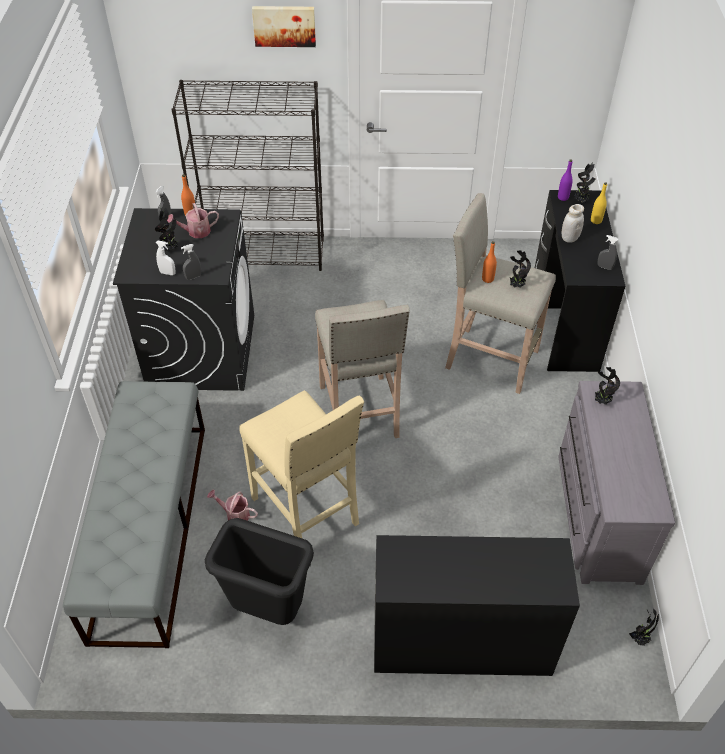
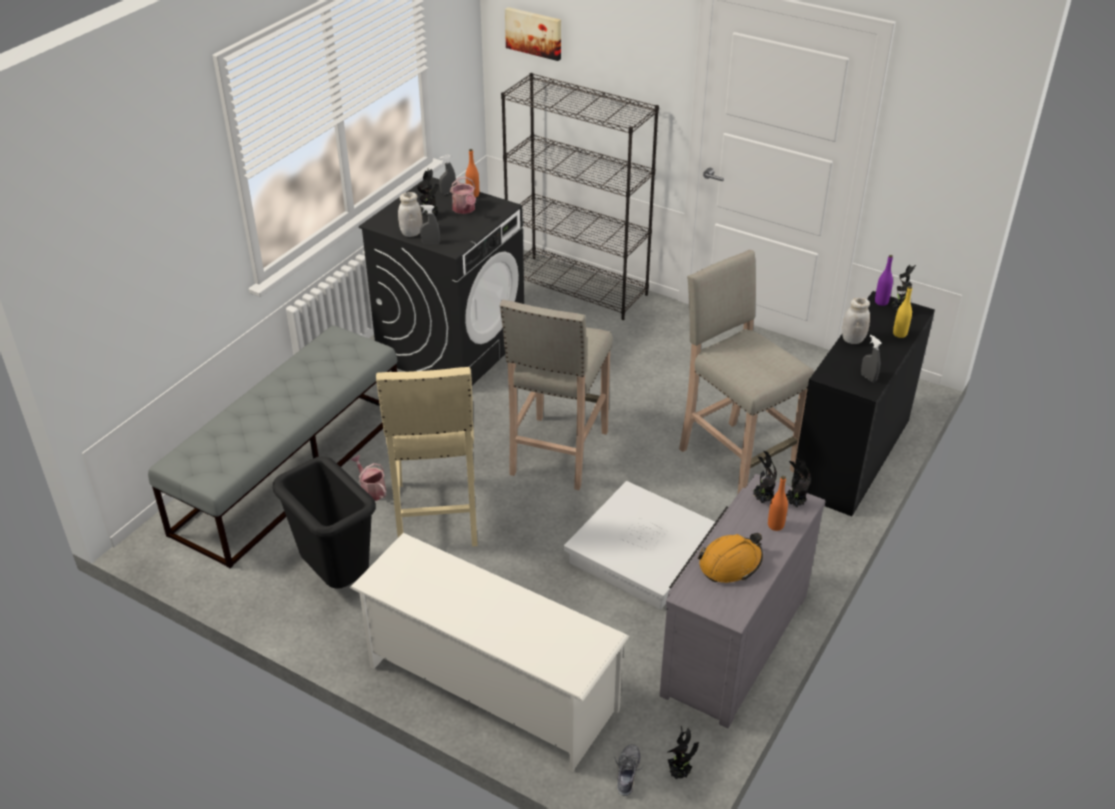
camera: 30 degrees right, 10 degrees down
(167, 273) = (411, 233): white spray bottle -> white jar
(195, 232) = (464, 209): watering can -> watering can turned 120 degrees counterclockwise
(284, 25) = (636, 38): picture -> picture (534, 33)
(461, 643) = (490, 688): black desk -> white shoe rack
(484, 470) = (642, 553): none -> white storage box
(487, 279) = (733, 349): orange bottle -> orange bottle (775, 525)
(516, 286) = (757, 365): potted plant -> potted plant (794, 503)
(606, 658) = (627, 773): none -> shoe
(623, 467) = (730, 564): none -> orange hard hat

